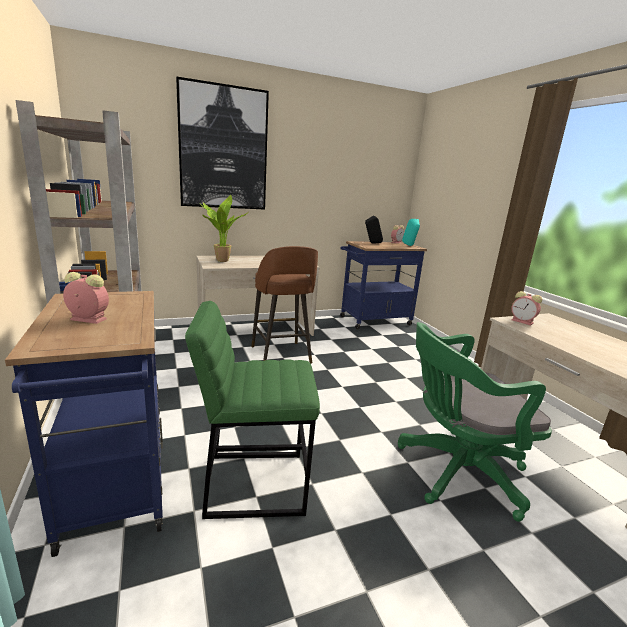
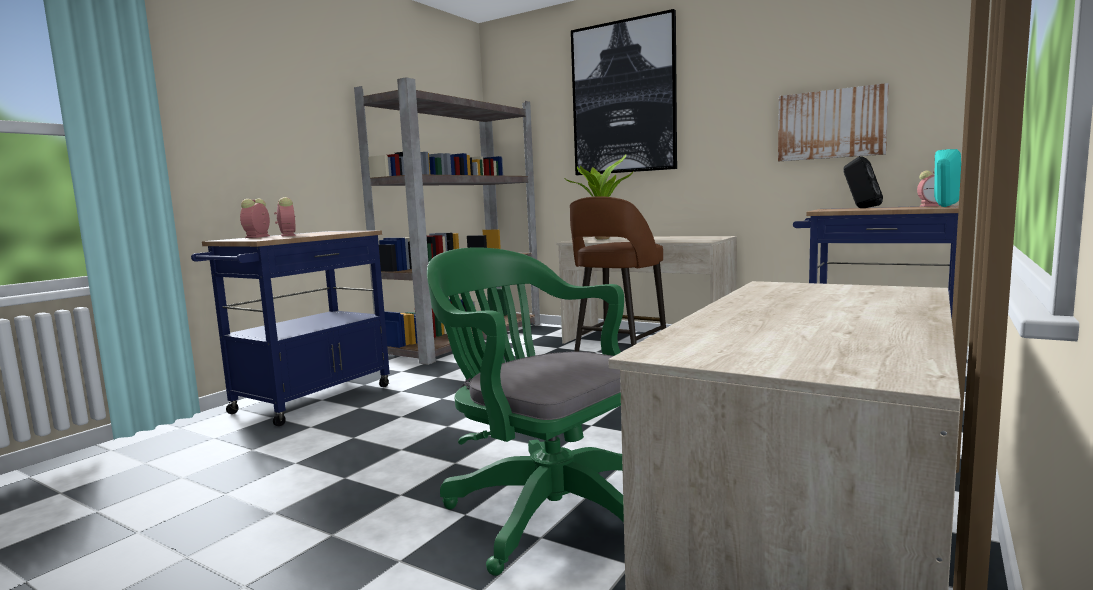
camera: 55 degrees right, 10 degrees down
(252, 483) = (369, 430): green chair -> none
(353, 193) = (831, 124): none -> picture
(523, 322) = (798, 287): alarm clock -> alarm clock (257, 237)

